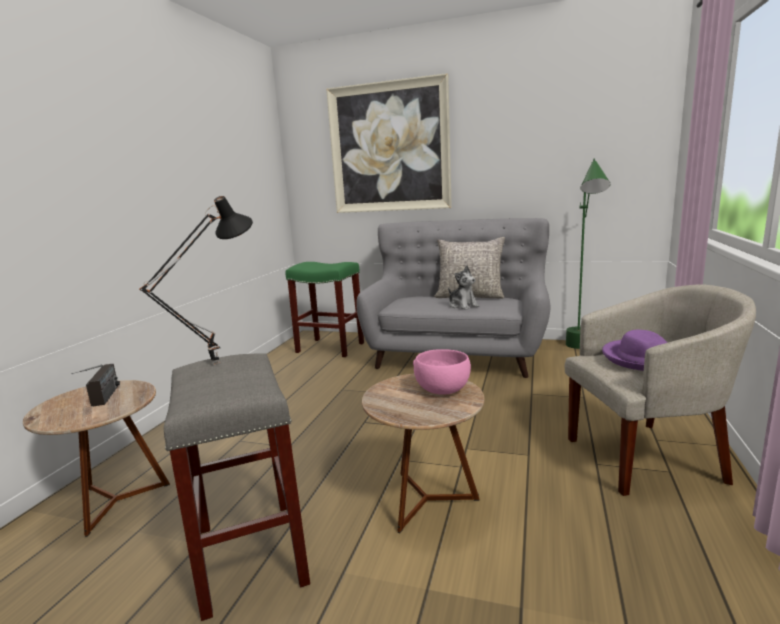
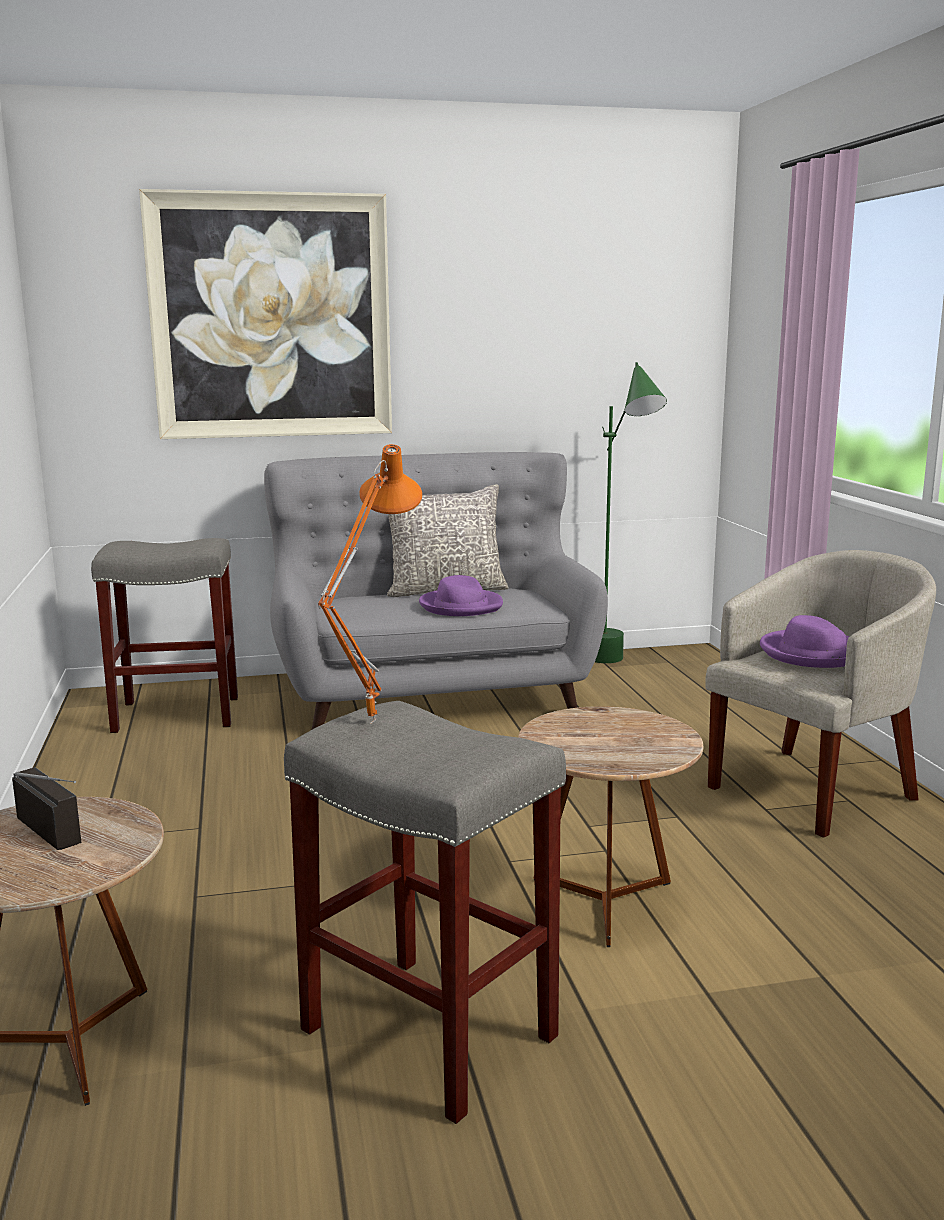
camera: 30 degrees left, 0 degrees up
(215, 363) = (368, 721): black table lamp -> orange table lamp
(331, 347) = (179, 714): green stool -> grey stool
(442, 390) = (626, 726): pink bowl -> none
(462, 305) = (461, 606): plush toy -> purple hat

